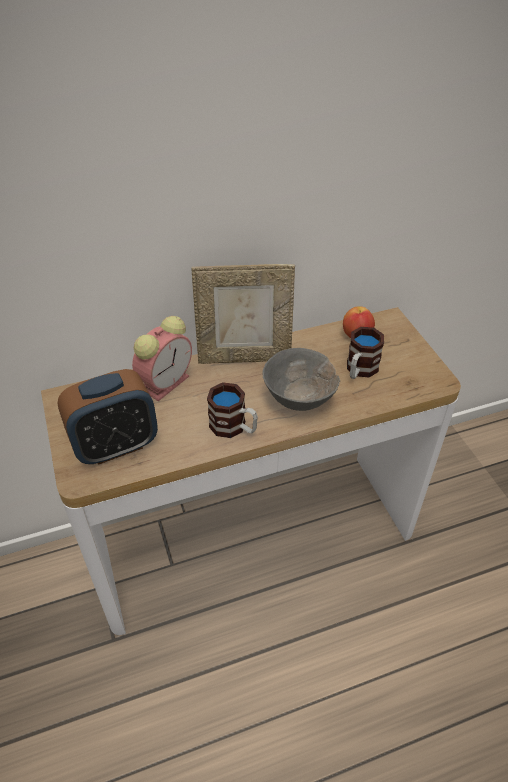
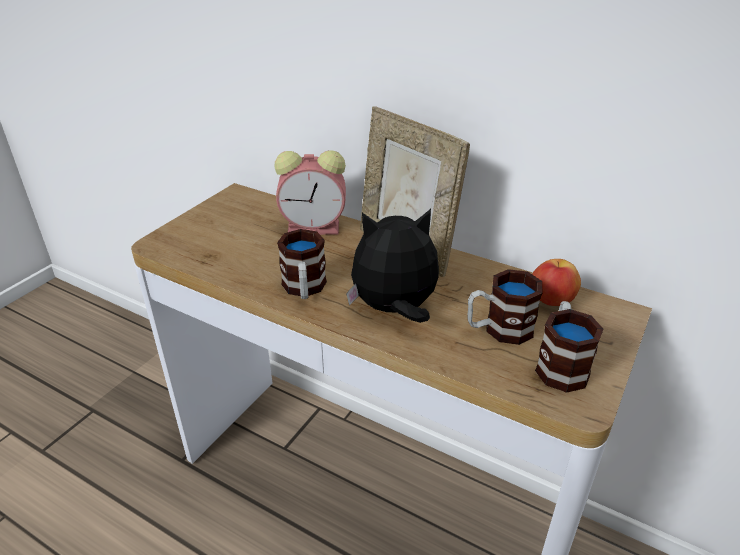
camera: 50 degrees right, 10 degrees down
(116, 446) = (211, 241): alarm clock -> none
(299, 400) = (394, 310): grey bowl -> plush toy
(406, 368) = (560, 364): none -> mug

